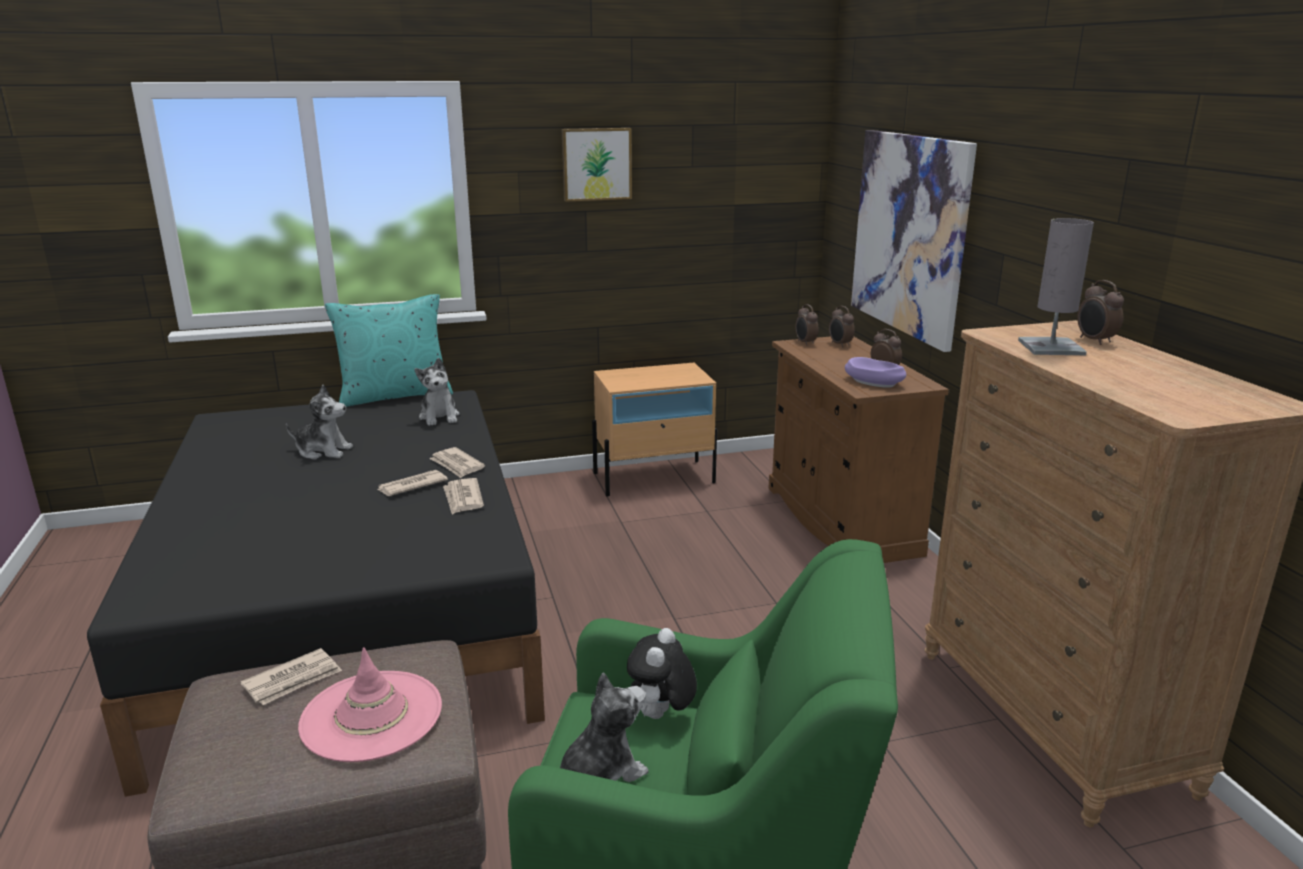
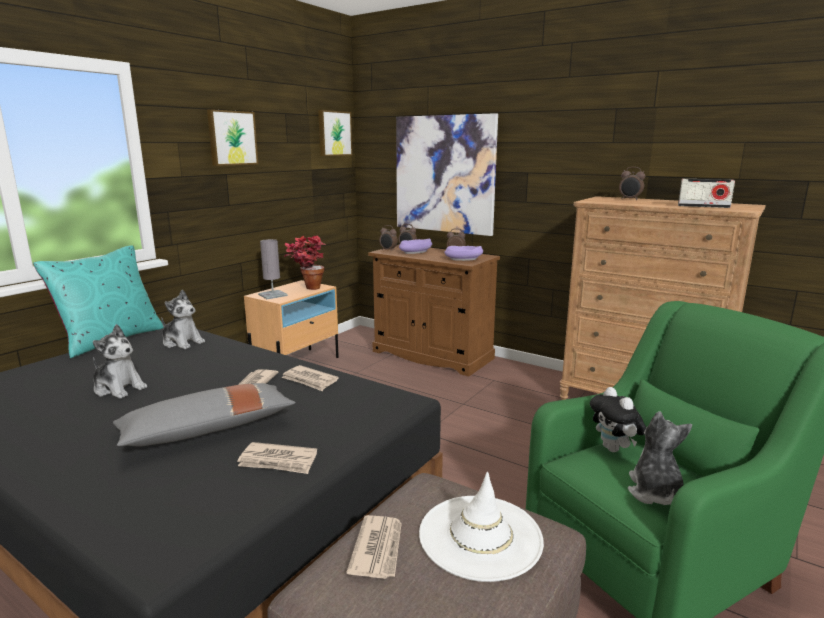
camera: 40 degrees left, 5 degrees down
(313, 516) = (208, 429): none -> grey pillow
(323, 451) = (119, 388): plush toy -> plush toy turned 60 degrees clockwise
(372, 716) = (480, 536): pink hat -> white hat
(457, 465) = (261, 364): newspaper -> newspaper (278, 461)
(677, 377) = (307, 288): none -> potted plant
(783, 150) = (334, 133): none -> picture
(835, 354) = (415, 252): none -> purple bowl
(1051, 347) = (626, 202): grey table lamp -> grey table lamp (273, 295)
(1145, 388) = (703, 206): none -> radio

